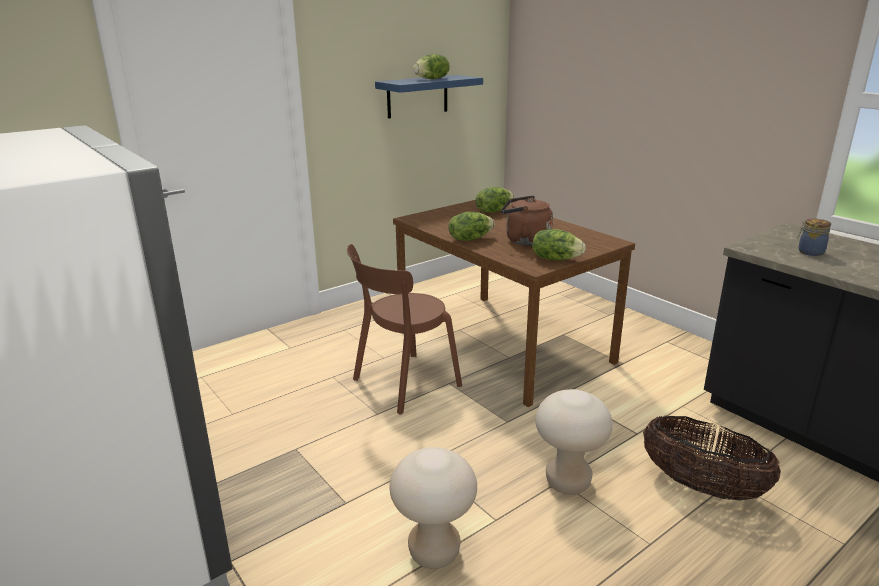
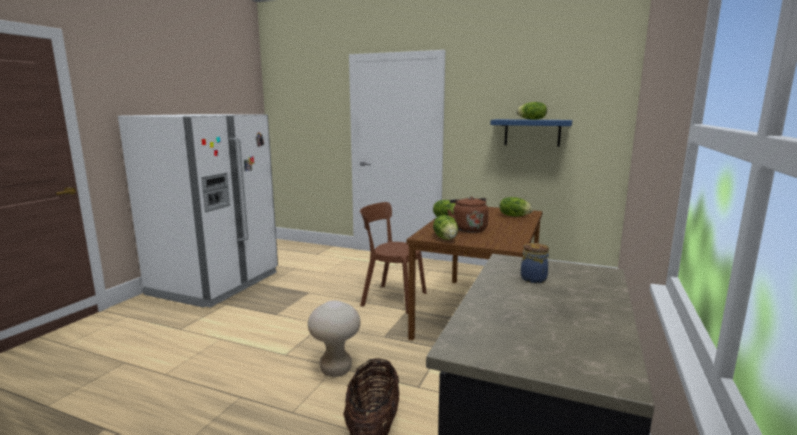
camera: 60 degrees right, 10 degrees down
(434, 552) = (251, 344): beige stool -> none

